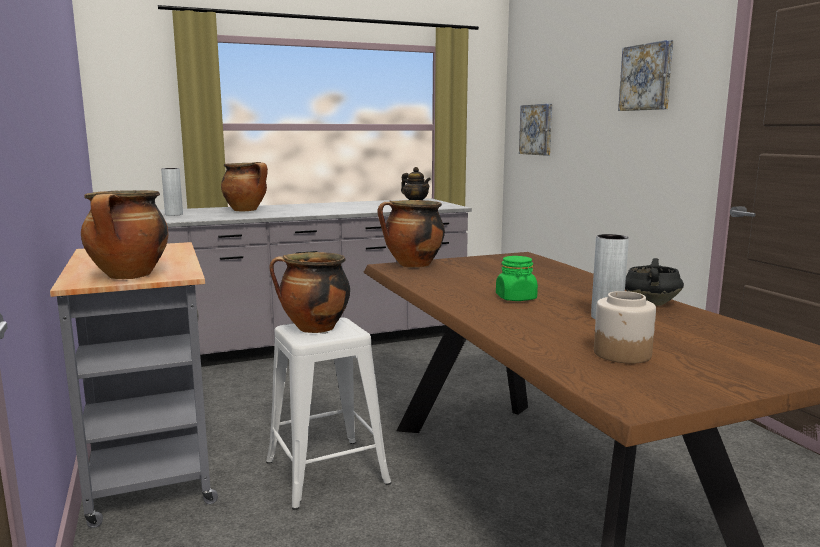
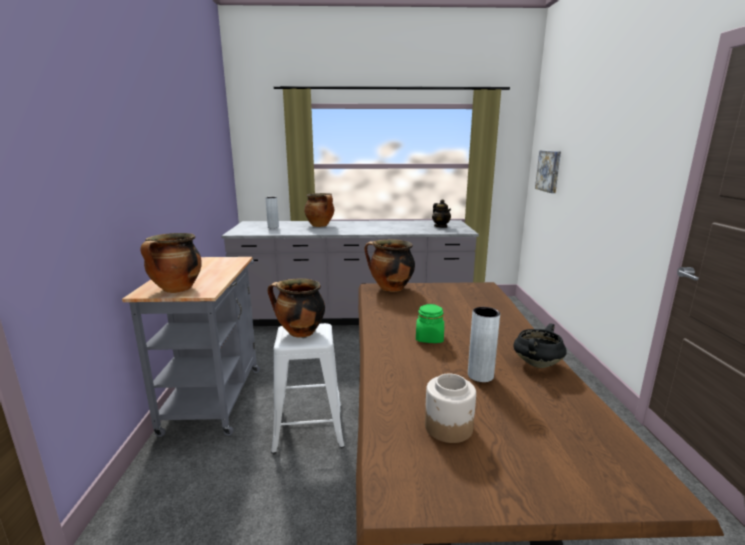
camera: 20 degrees right, 5 degrees up
(647, 77) = (629, 137): picture -> none

